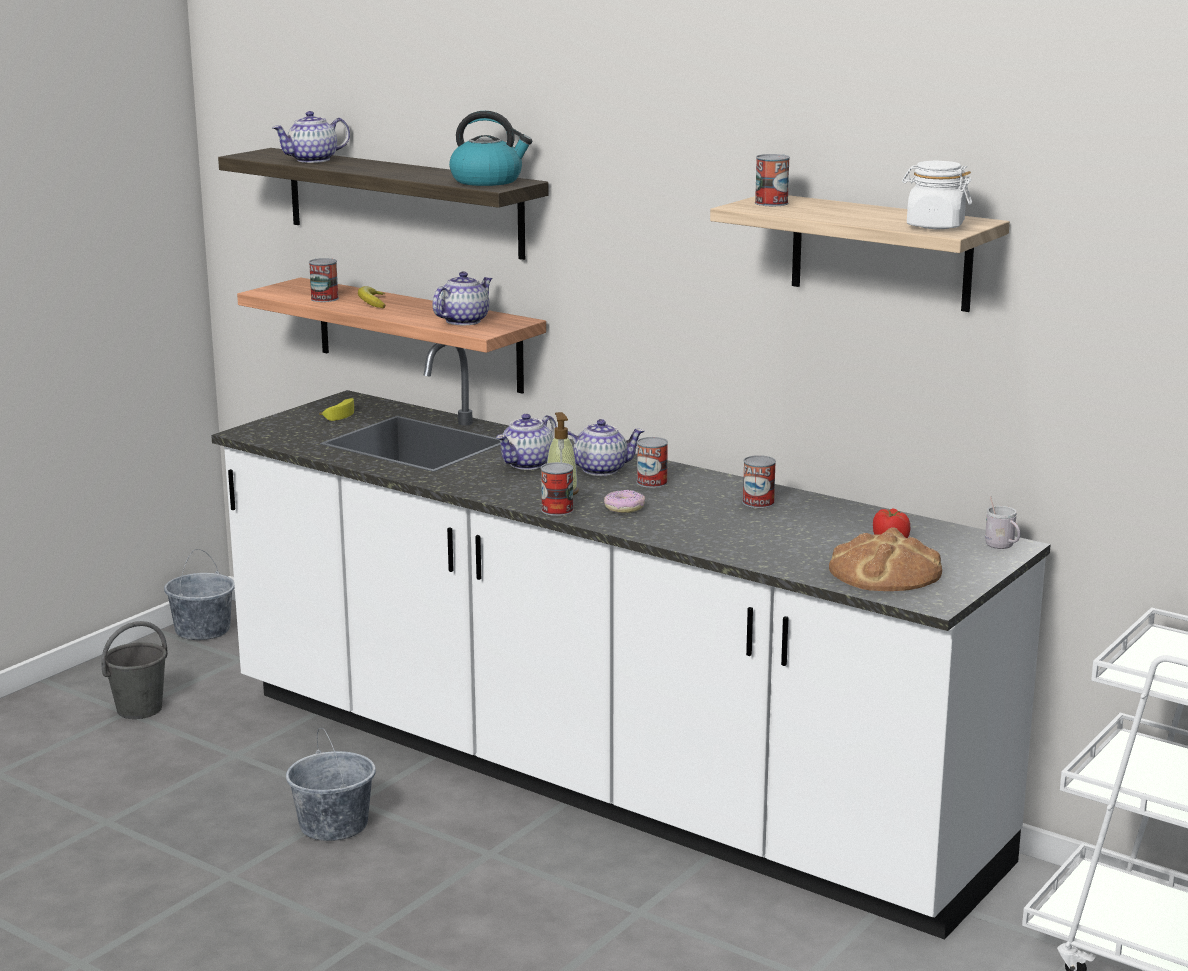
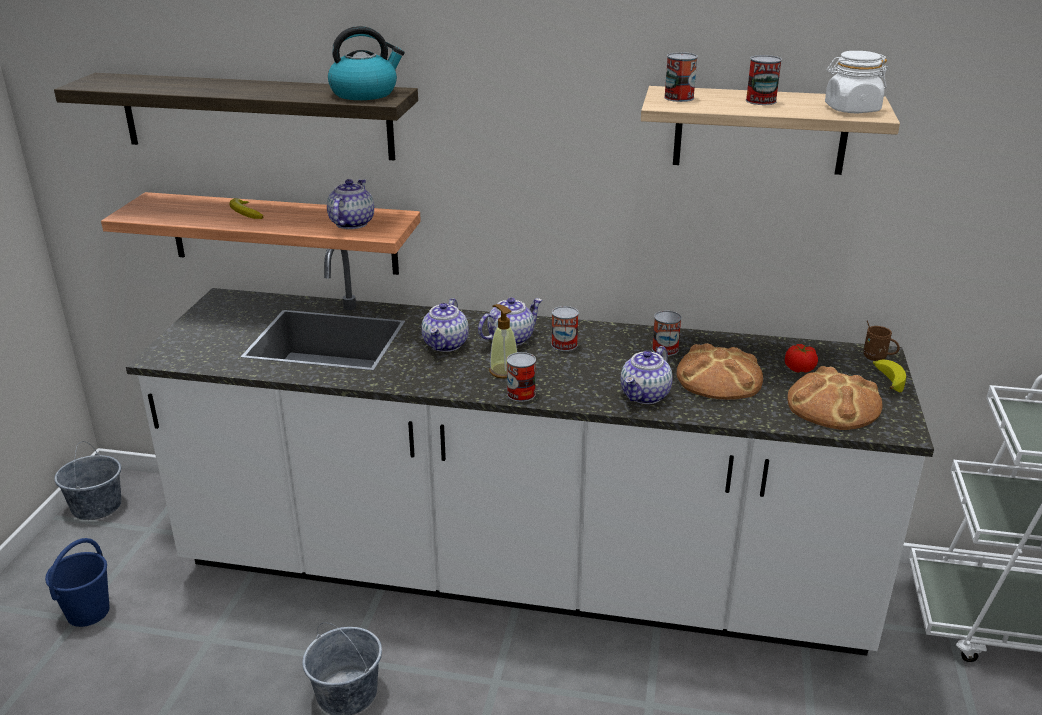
camera: 25 degrees left, 10 degrees up
(140, 709) = (89, 612): grey bucket -> blue bucket
(312, 160) = (159, 84): teapot -> teapot (645, 396)
(324, 299) = (195, 215): can -> can (761, 101)
(339, 414) = (229, 317): banana -> banana (887, 380)
(624, 508) = (571, 379): donut -> none
(786, 532) = (718, 378): none -> bread
(1002, 547) = (878, 358): white mug -> brown mug

